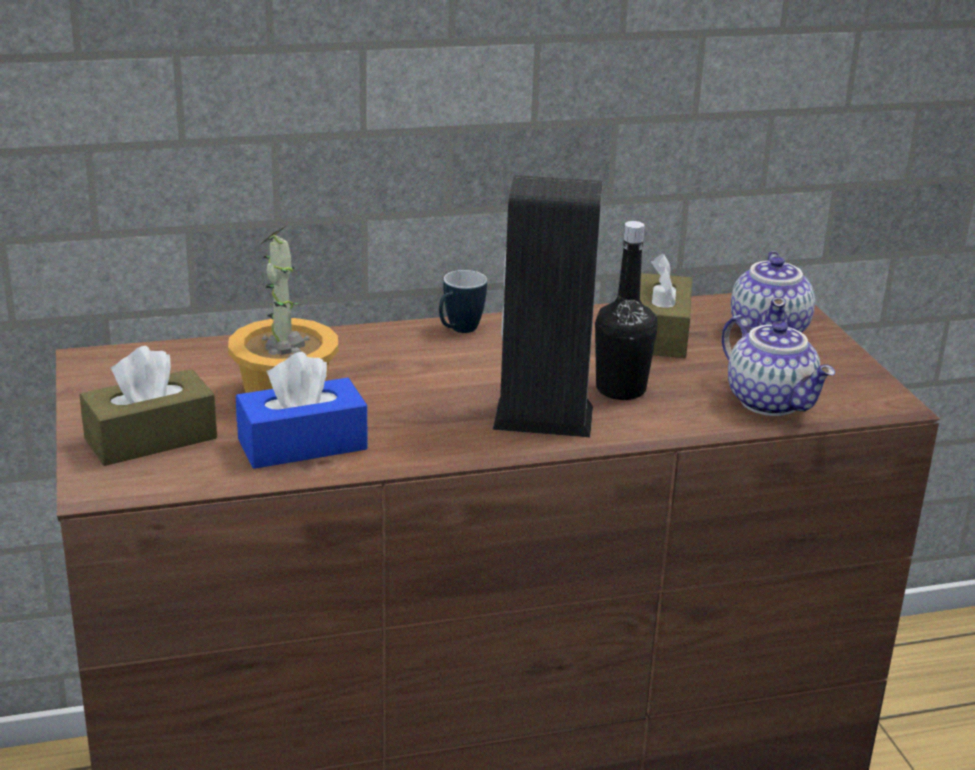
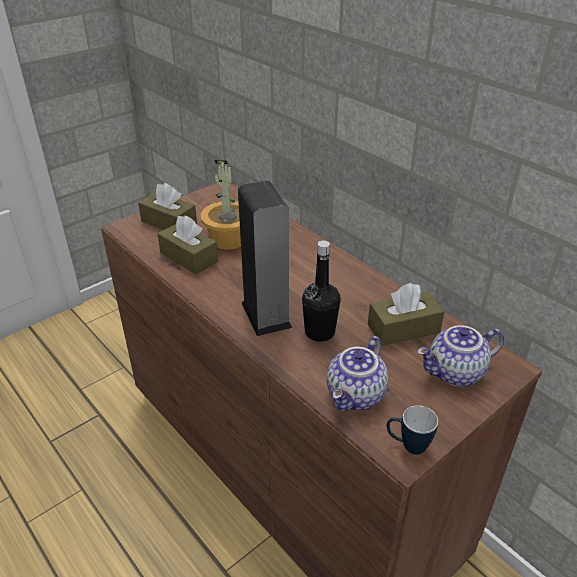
camera: 65 degrees right, 10 degrees up
(302, 444) = (189, 257): blue tissue box -> brown tissue box
(458, 331) = (336, 262): mug -> mug (407, 446)

